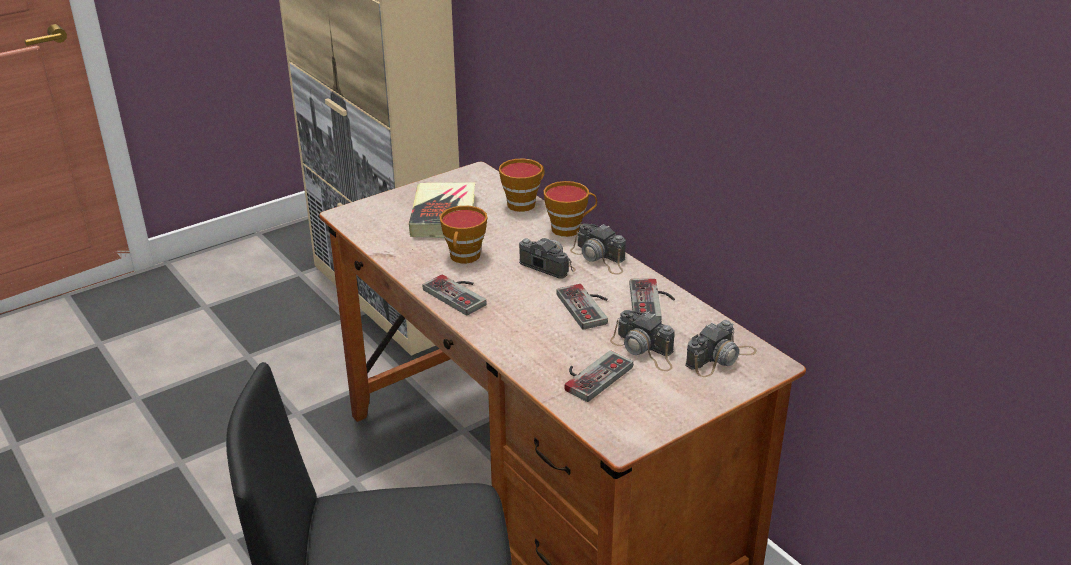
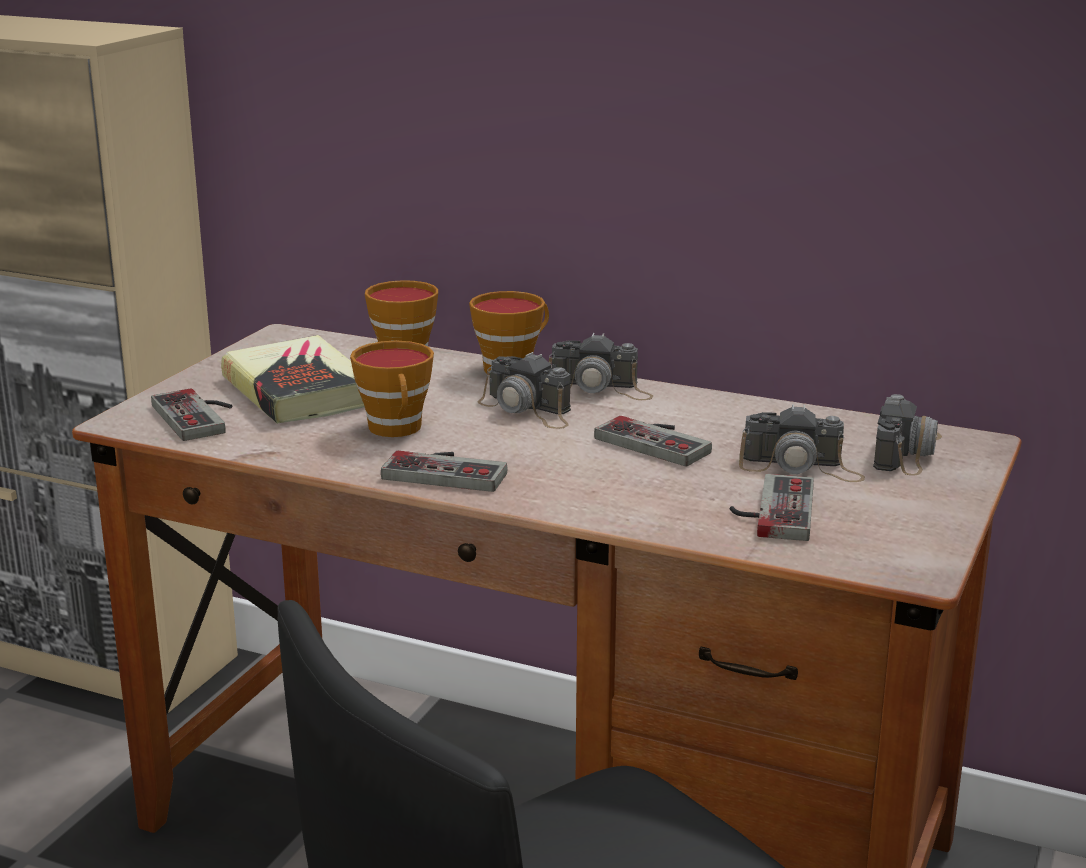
camera: 30 degrees left, 10 degrees down
(544, 263) = (528, 410): camera -> camera turned 150 degrees counterclockwise
(653, 302) = (739, 417): game controller -> game controller (201, 416)

